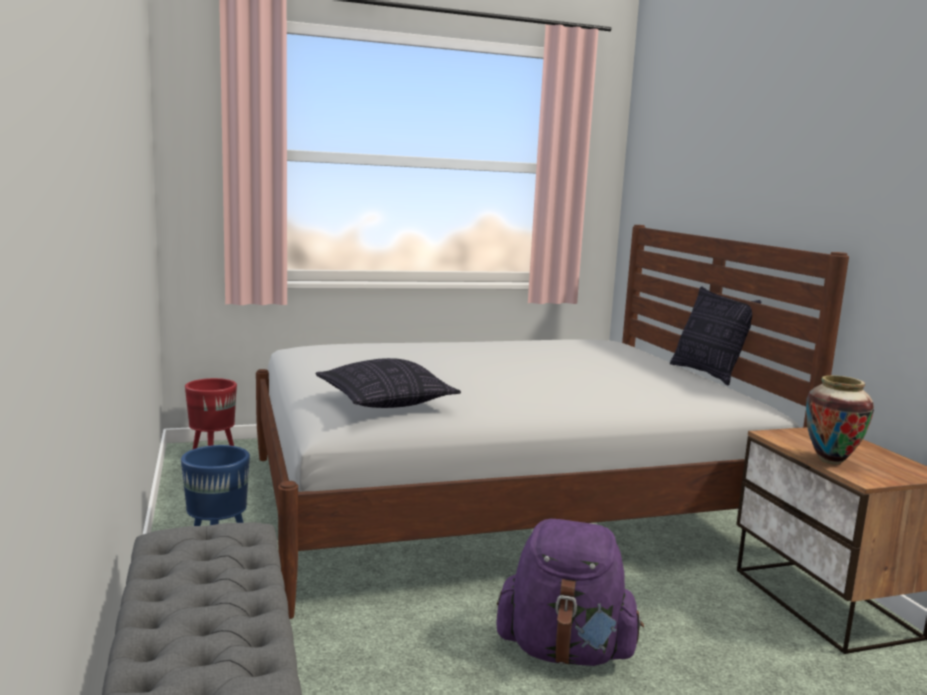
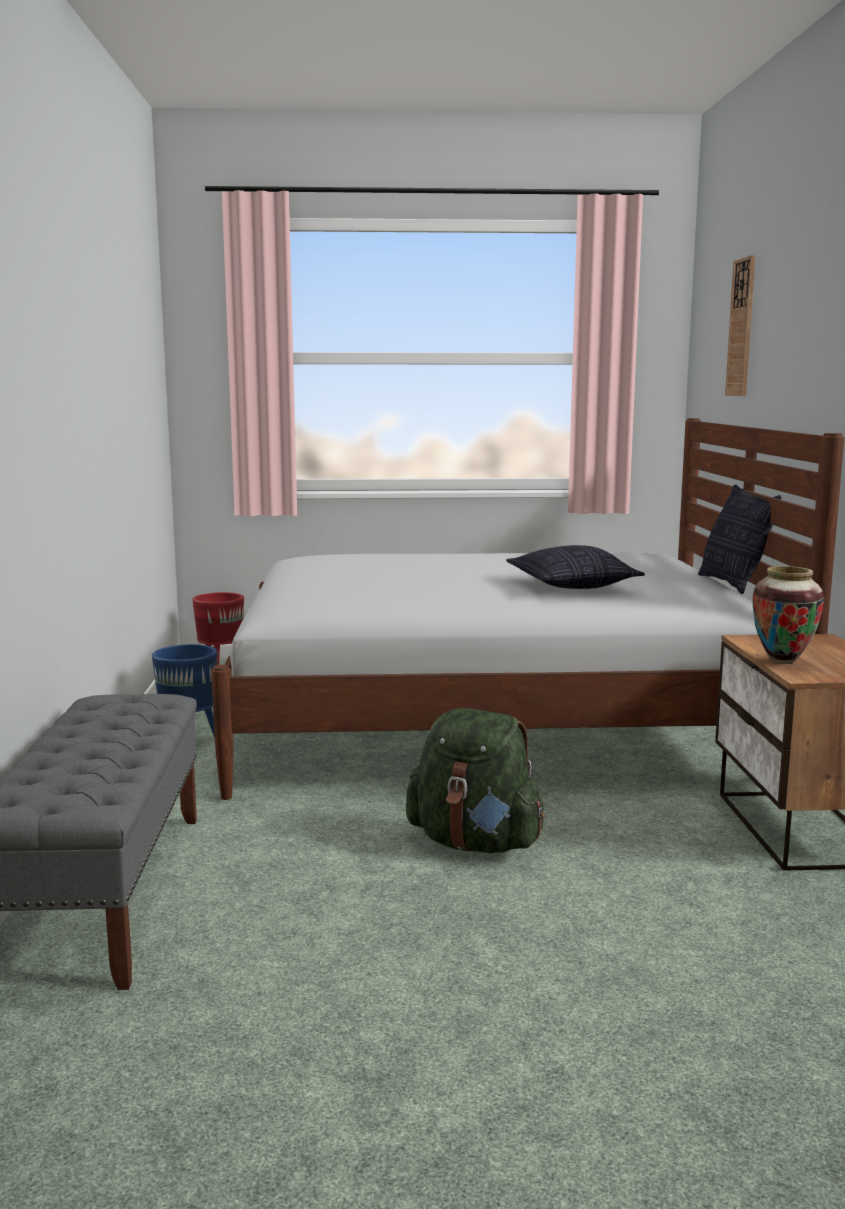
camera: 15 degrees right, 0 degrees up
(385, 402) = (334, 599): pillow -> pillow (571, 586)
(565, 651) = (475, 843): purple backpack -> green backpack
(699, 151) = (741, 328): none -> wall clock

